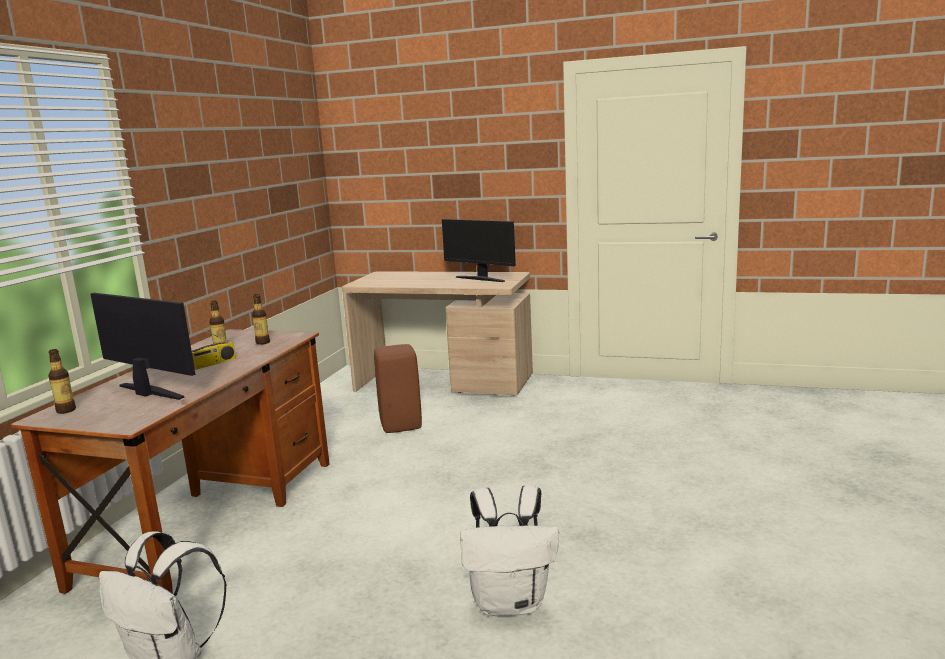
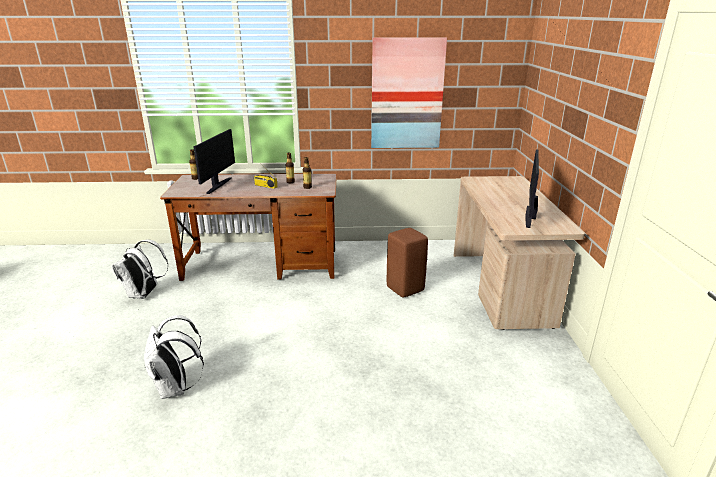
camera: 70 degrees right, 10 degrees up
(248, 200) = (407, 94): none -> picture

